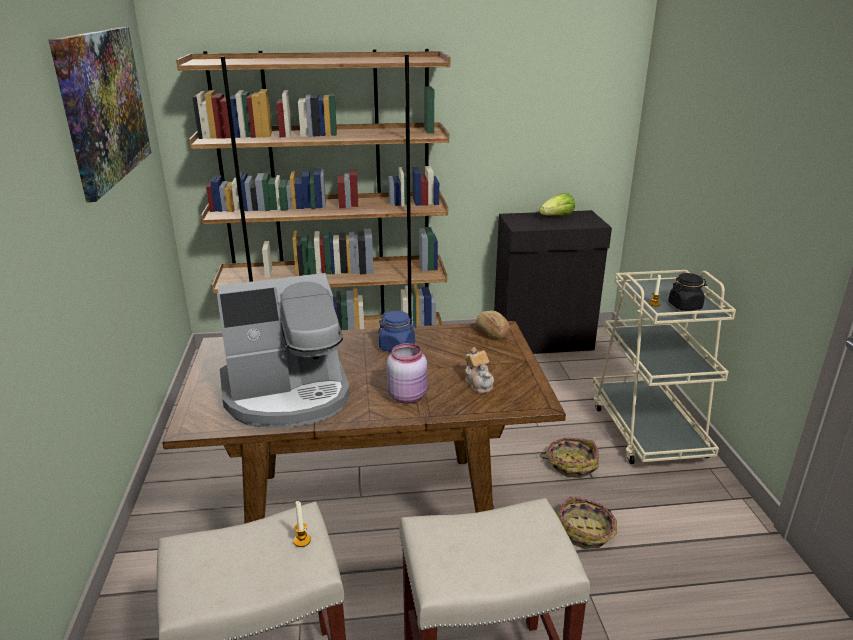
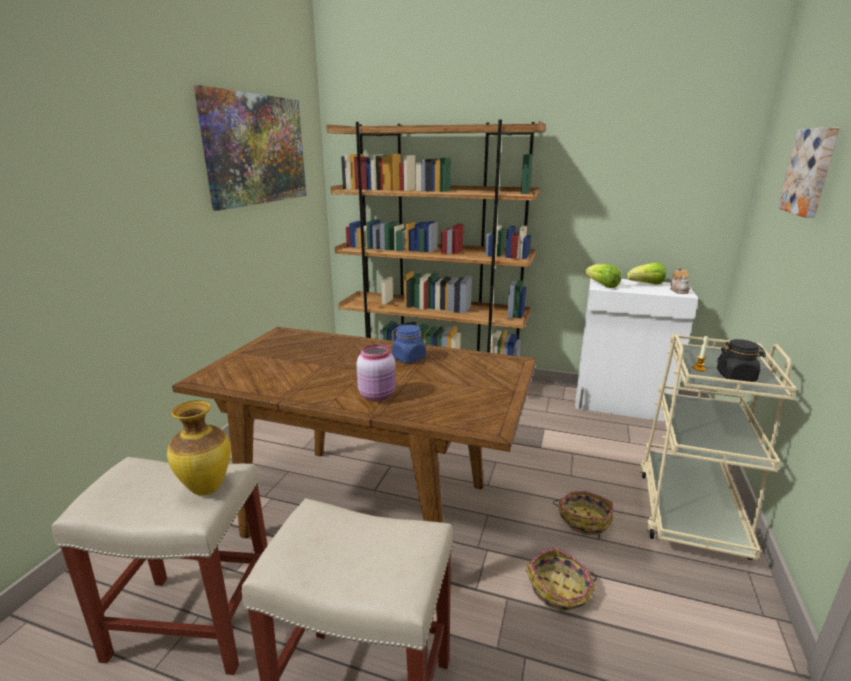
camera: 25 degrees right, 5 degrees down
(288, 394) = (289, 374): coffee machine -> none
(302, 540) = (206, 489): candle -> vase
(479, 383) = (450, 399): teapot -> teapot (679, 290)
(491, 333) = (503, 363): bread -> none
(519, 224) = (602, 285): none -> lettuce
(543, 341) = (621, 404): black cabinet -> white cabinet
(711, 113) = (811, 171): none -> picture

